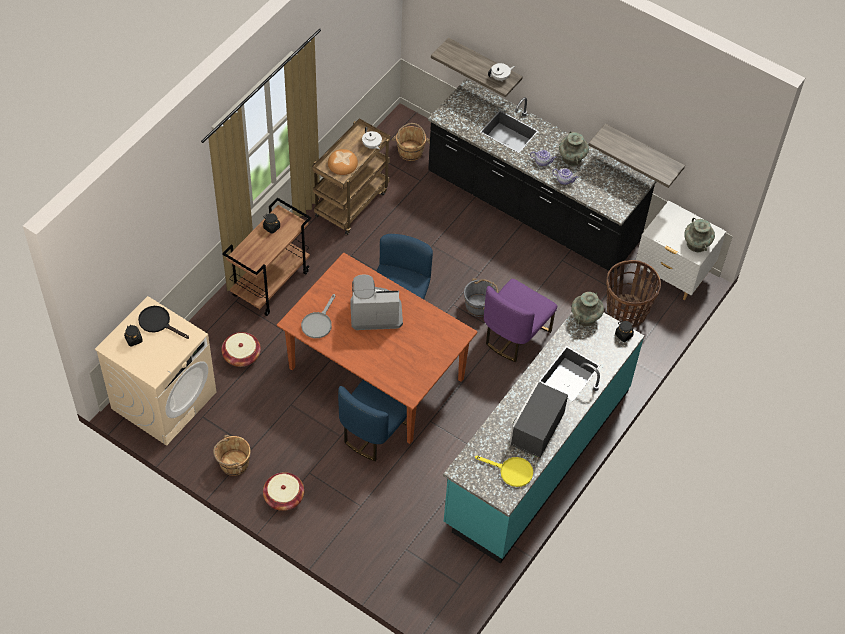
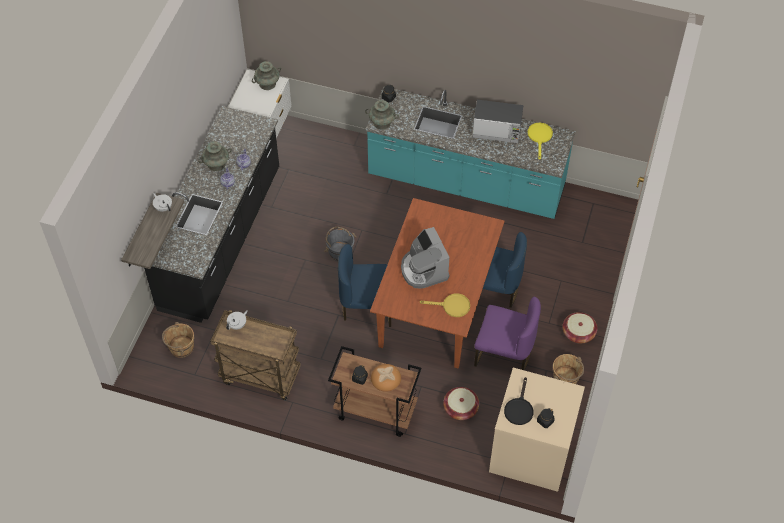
camera: 105 degrees left, 0 degrees up
(318, 323) = (452, 306): grey frying pan -> yellow frying pan
(342, 163) = (267, 342): bread -> bread (385, 379)
(514, 335) = (361, 221): purple chair -> purple chair (504, 353)
(626, 312) = (309, 155): basket -> none
(643, 152) = (209, 106): shelf -> none

